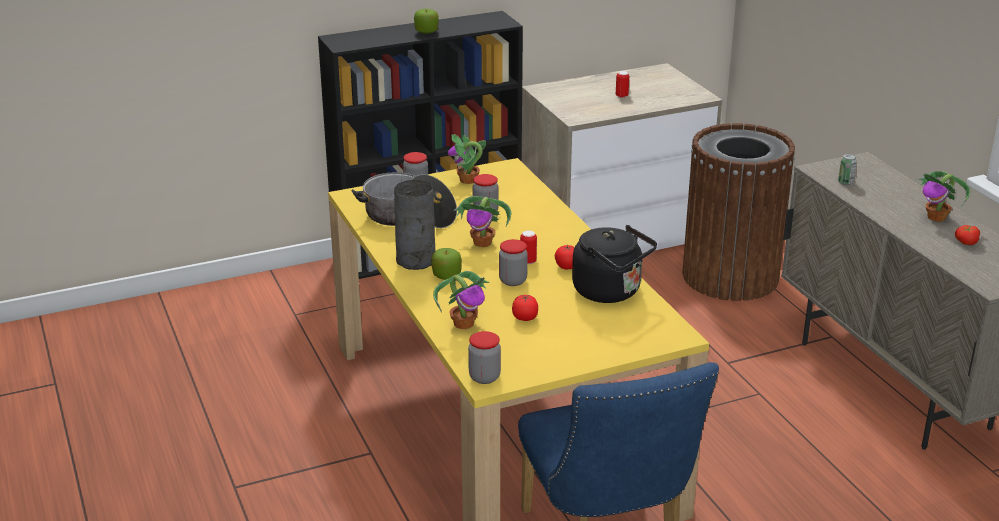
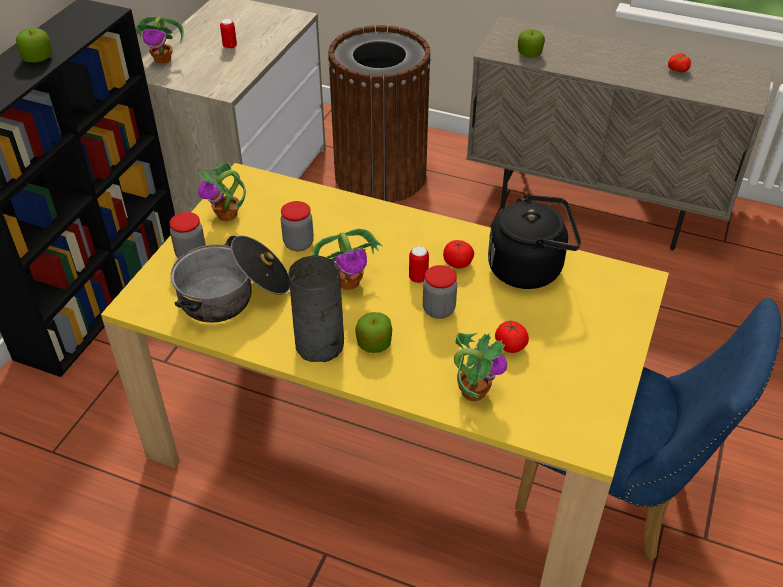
camera: 45 degrees left, 15 degrees up
(484, 377) = (581, 442): jar -> none
(845, 182) = (529, 54): can -> apple
(937, 217) = (630, 56): potted plant -> potted plant (163, 59)

